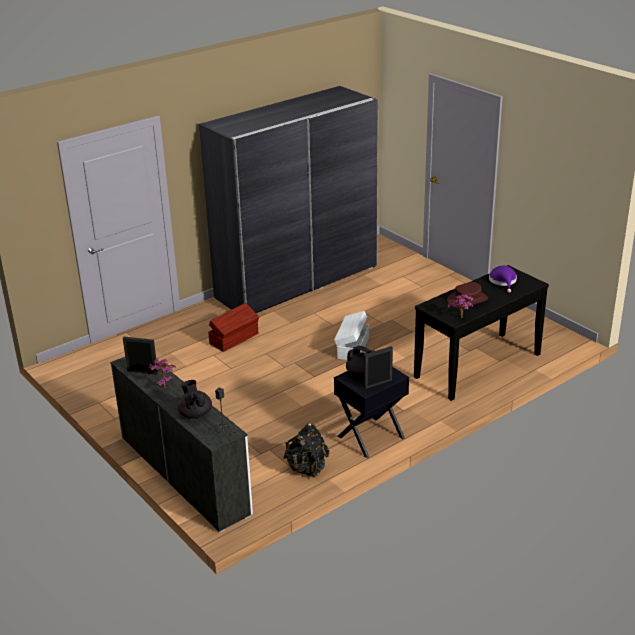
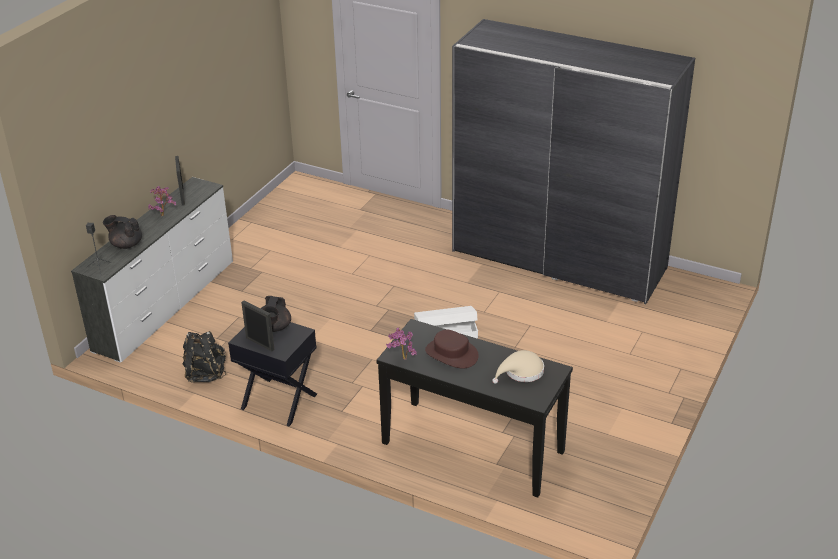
camera: 65 degrees right, 5 degrees up
(195, 413) = (126, 244): black teapot -> black teapot turned 120 degrees counterclockwise
(235, 339) = (408, 258): brown storage box -> none
(503, 281) = (521, 372): purple hat -> beige hat

